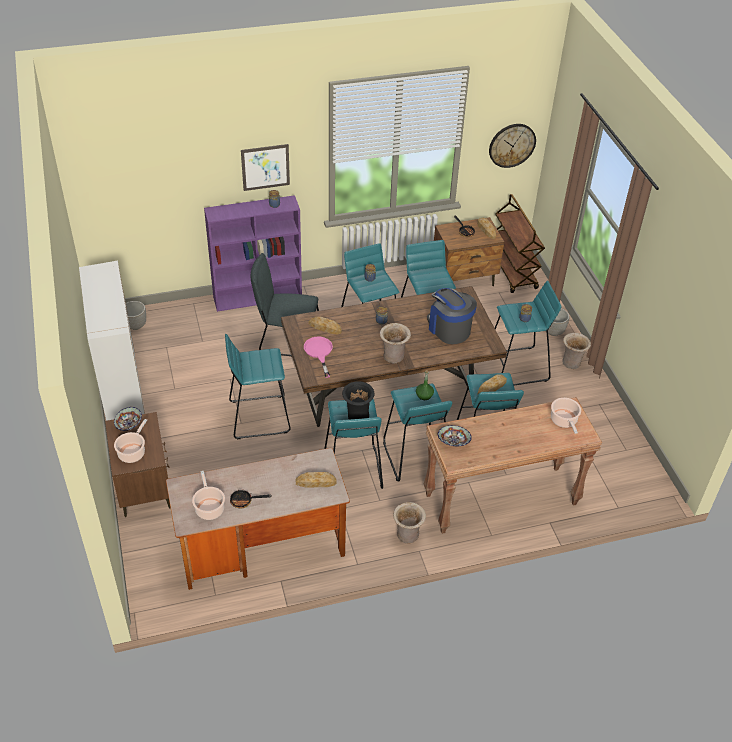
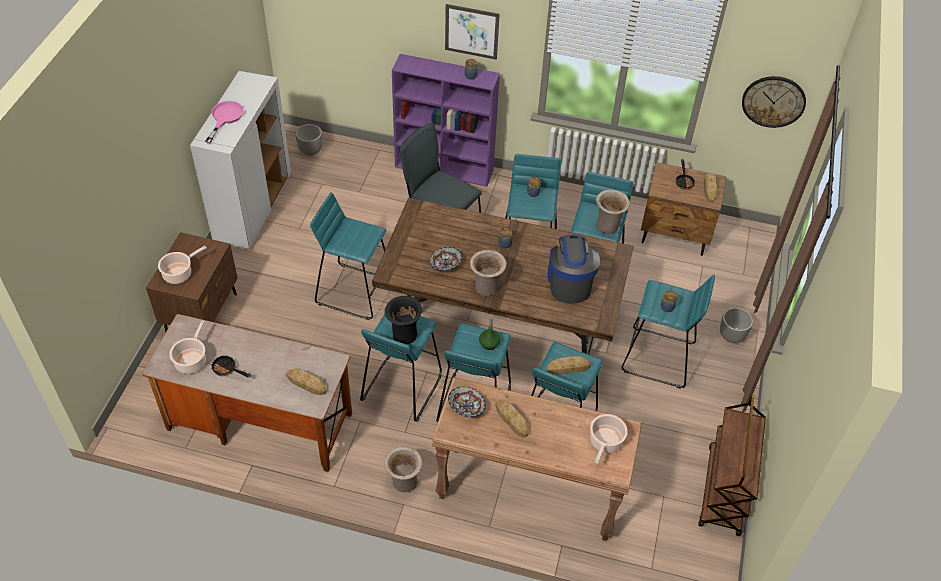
camera: 30 degrees right, 5 degrees up
(129, 424) = (197, 245): bowl -> bowl (446, 265)
(319, 352) = (415, 250): pink frying pan -> pink frying pan (225, 118)
(325, 327) = (442, 226): bread -> bread (512, 419)
(513, 271) = (737, 249): brown cart -> brown cart (724, 491)
(572, 362) = (726, 380): beige vase -> beige vase (608, 226)

